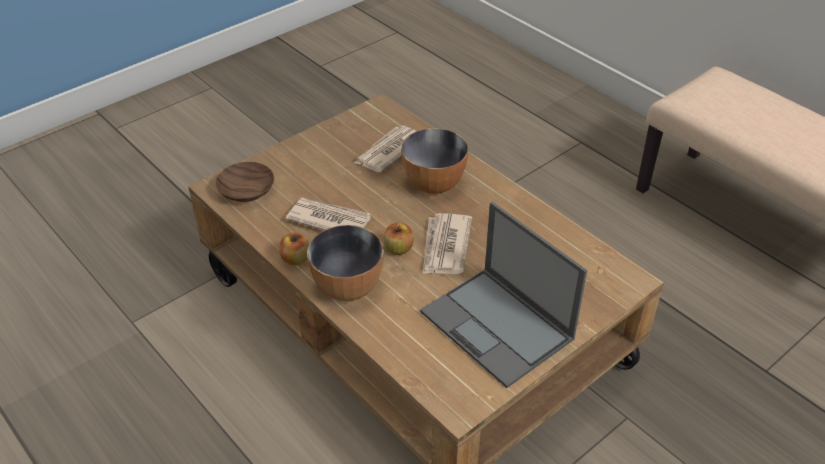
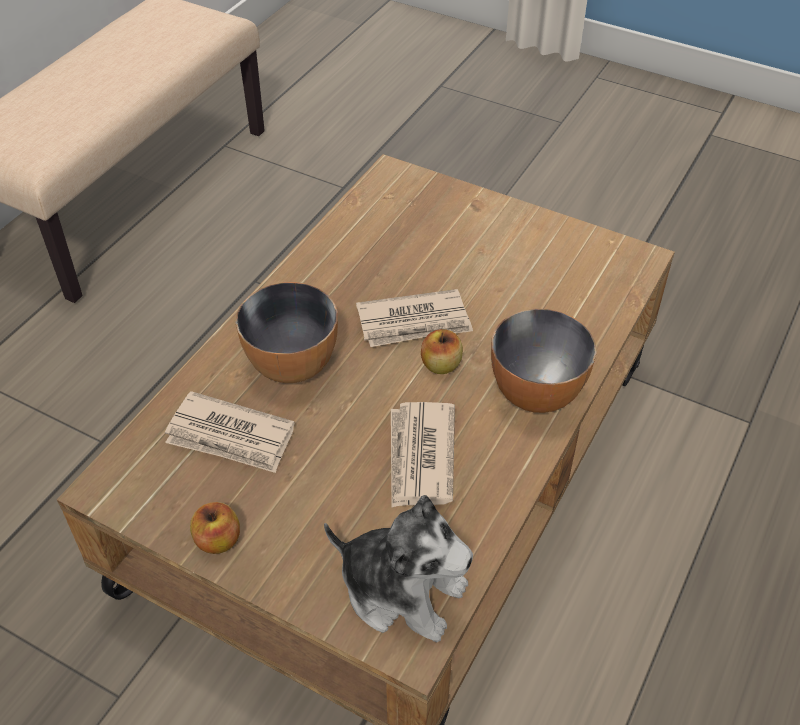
camera: 110 degrees left, 5 degrees up
(248, 191) = (402, 590): brown bowl -> plush toy
(296, 259) = (518, 465): apple -> apple (218, 540)
(498, 326) = (517, 253): laptop -> none

